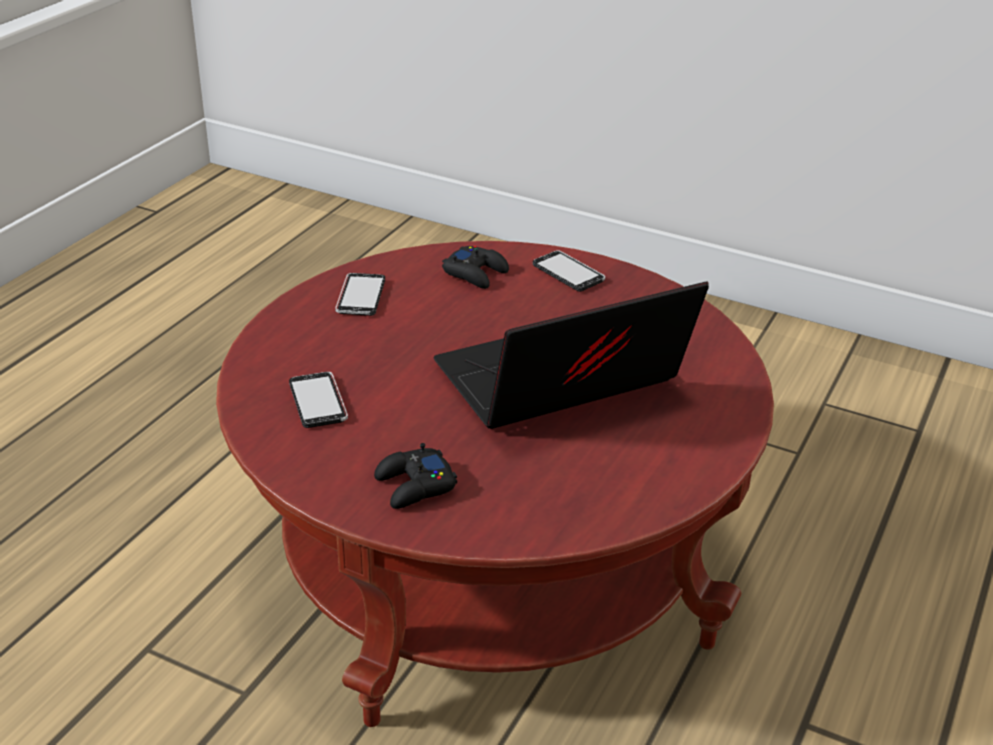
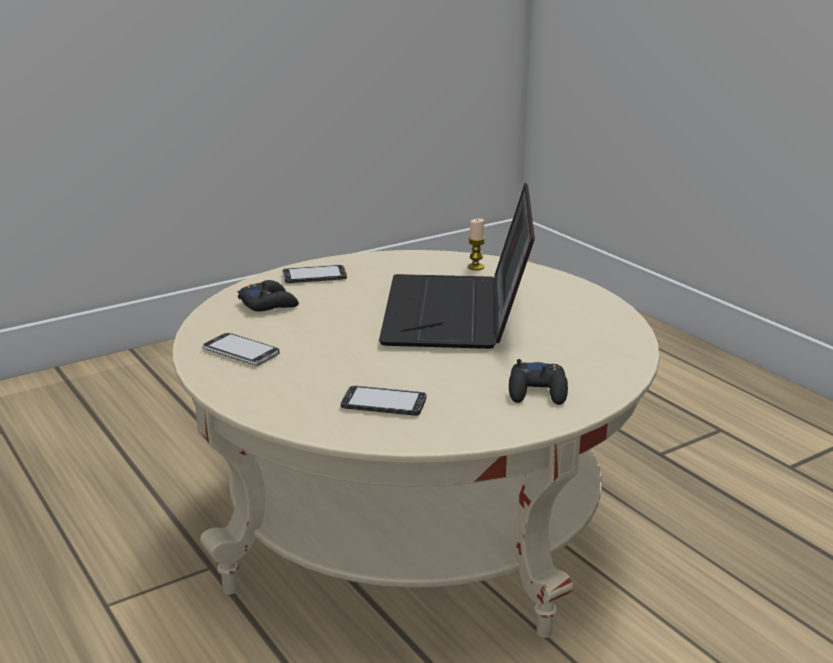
camera: 60 degrees left, 10 degrees down
(491, 564) = (415, 520): red coffee table -> beige coffee table
(706, 357) = (475, 267): none -> candle

